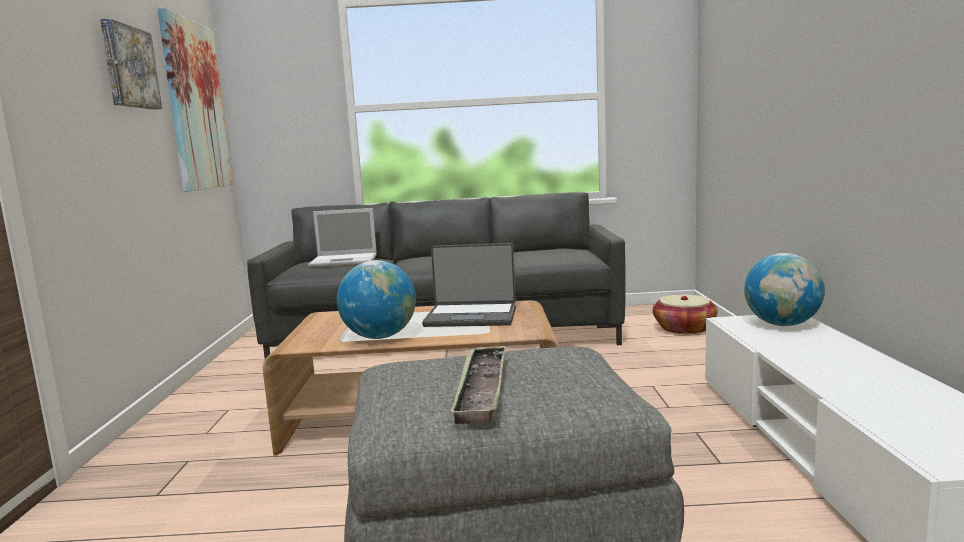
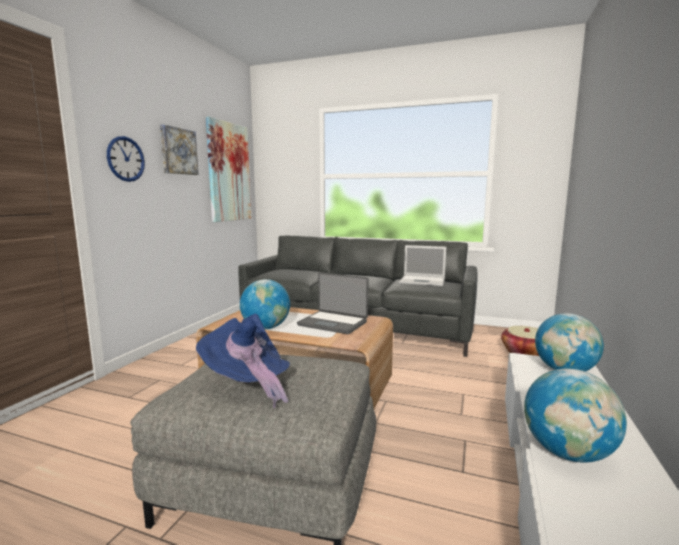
camera: 20 degrees right, 0 degrees up
(60, 78) = (125, 159): none -> wall clock
(345, 260) = (298, 271): laptop -> laptop (423, 281)
(481, 389) = (247, 384): tray -> blue hat
(861, 394) = (567, 453): none -> globe

